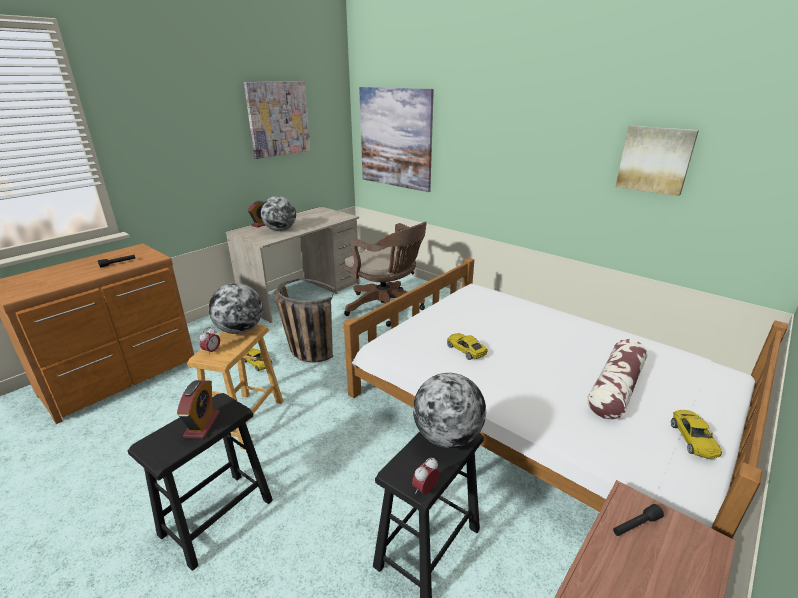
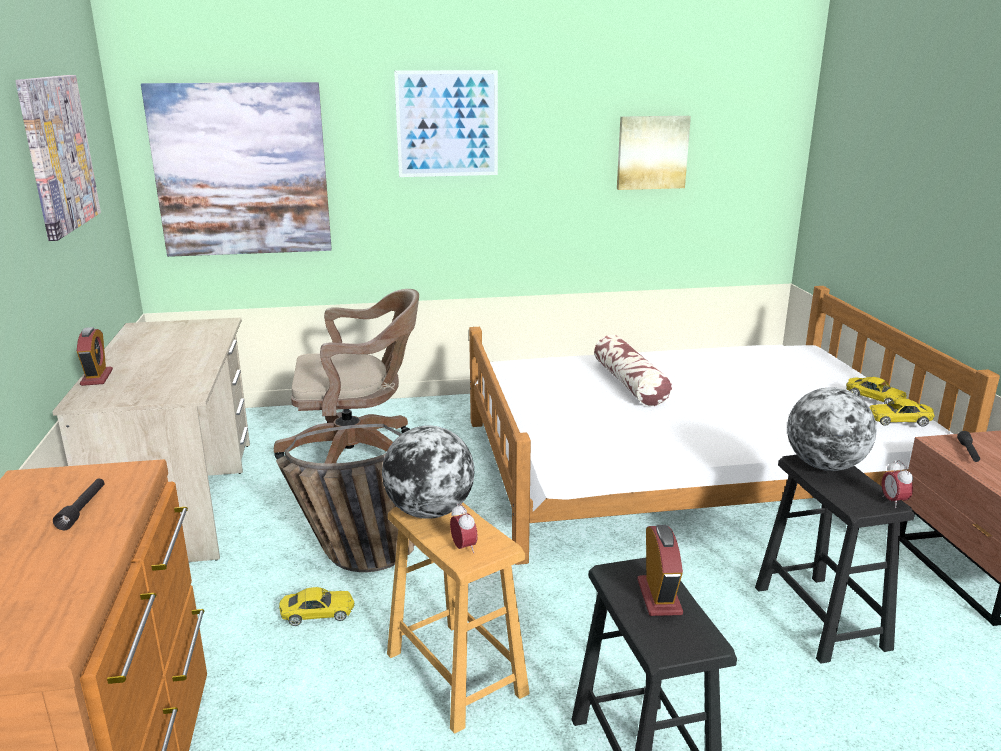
camera: 50 degrees left, 5 degrees down
(202, 425) = (659, 597): alarm clock -> alarm clock turned 45 degrees clockwise
(280, 230) = (165, 373): globe -> none
(466, 350) = (636, 420): yellow toy car -> yellow toy car (899, 420)
(500, 121) = (447, 124): none -> picture
(615, 388) = (783, 391): pillow -> pillow (630, 384)

